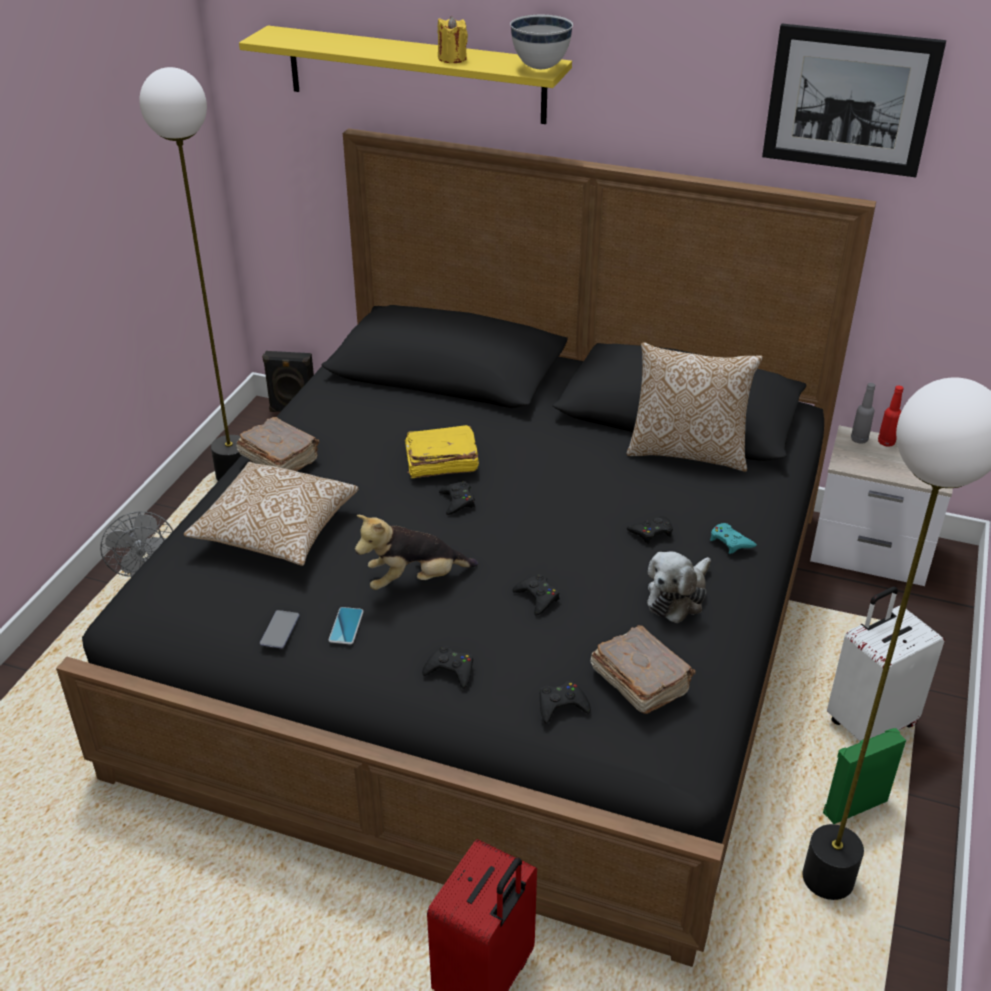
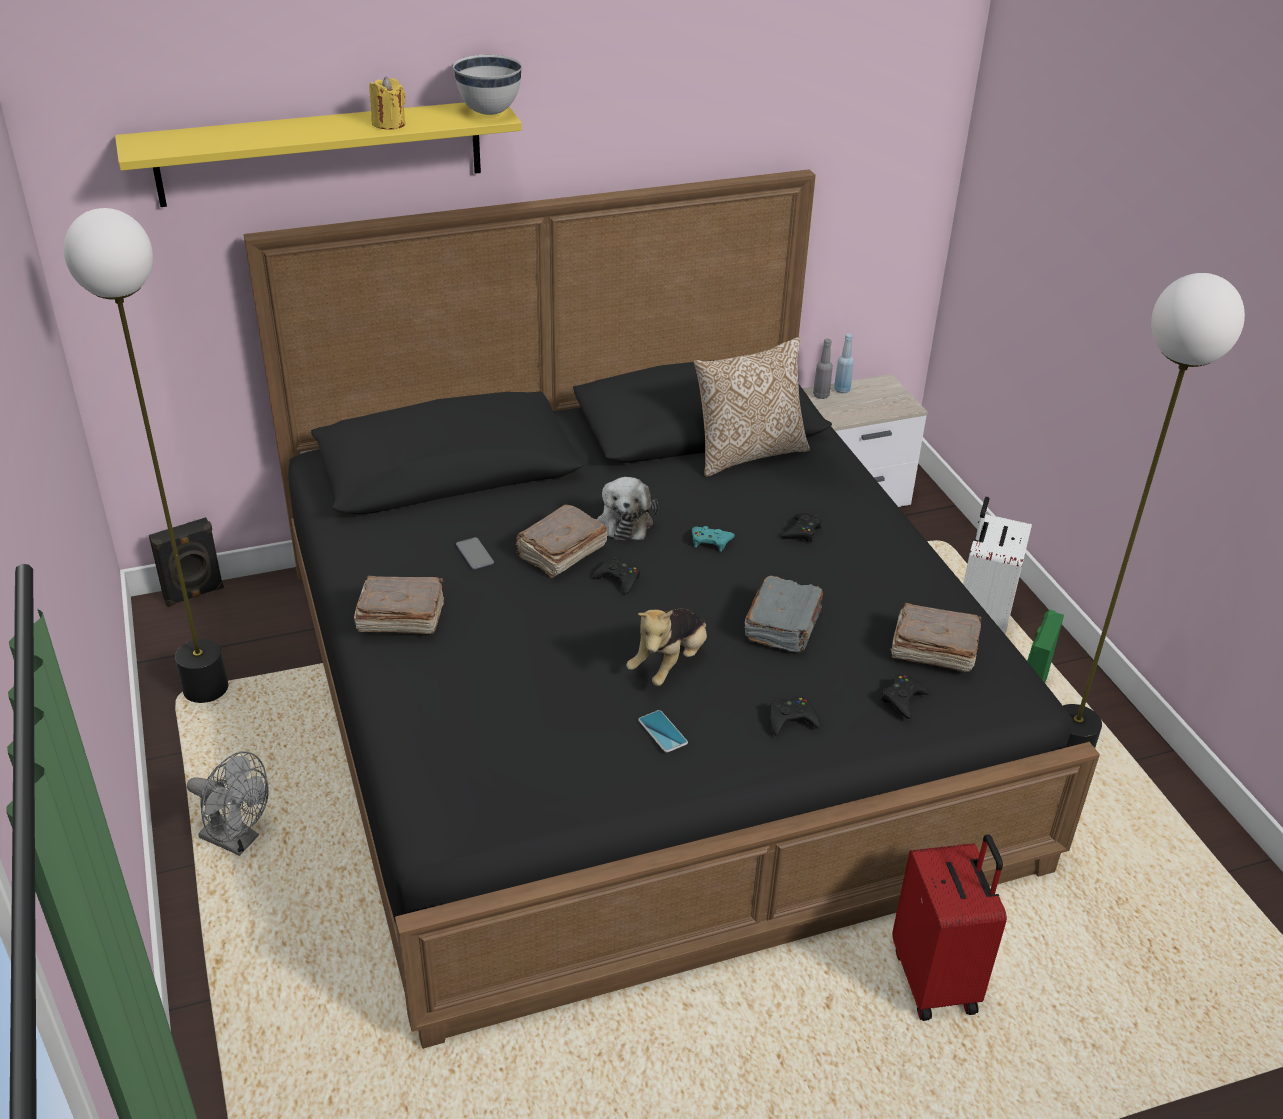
camera: 40 degrees left, 0 degrees up
(276, 532) = (489, 685): pillow -> none
(280, 630) = (610, 767): phone -> phone (474, 554)
(440, 463) = (560, 553): yellow book -> brown book
(537, 598) = (783, 626): black game controller -> grey book
(678, 597) = (880, 573): plush toy -> plush toy (625, 520)
(730, 542) = (864, 512): turquoise game controller -> turquoise game controller (711, 541)
(850, 100) = (775, 81): picture -> none
(886, 442) = (841, 390): red bottle -> blue bottle

